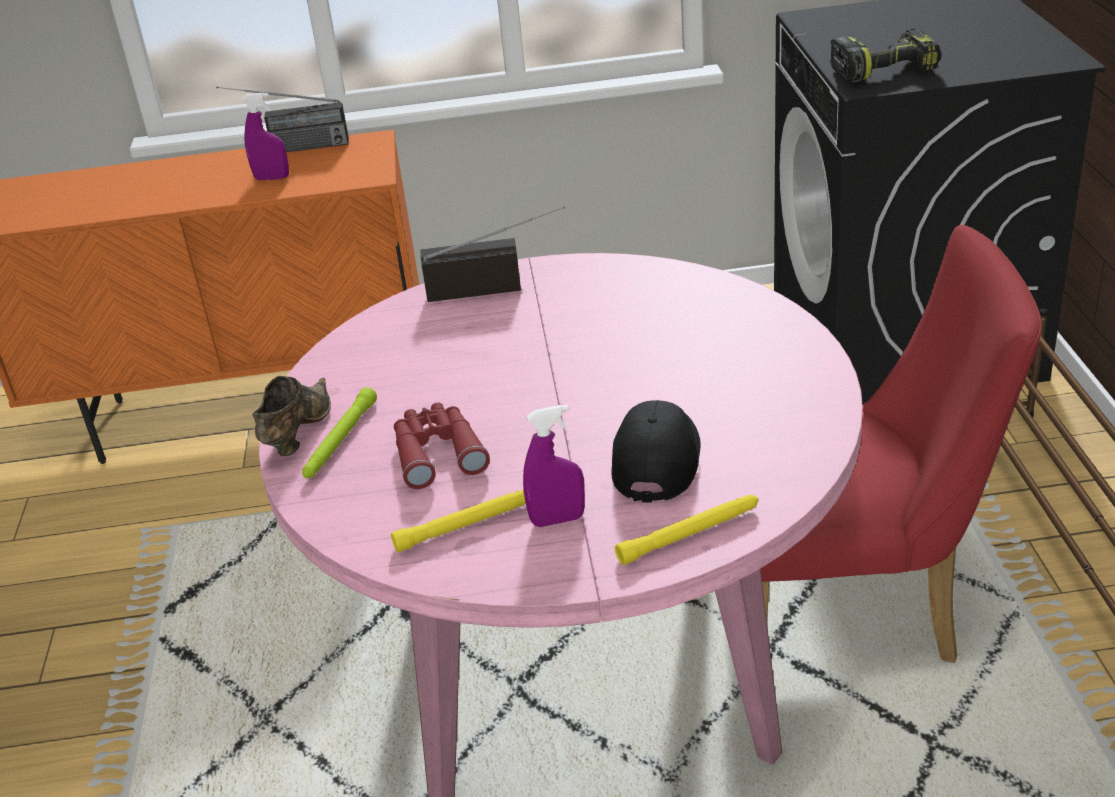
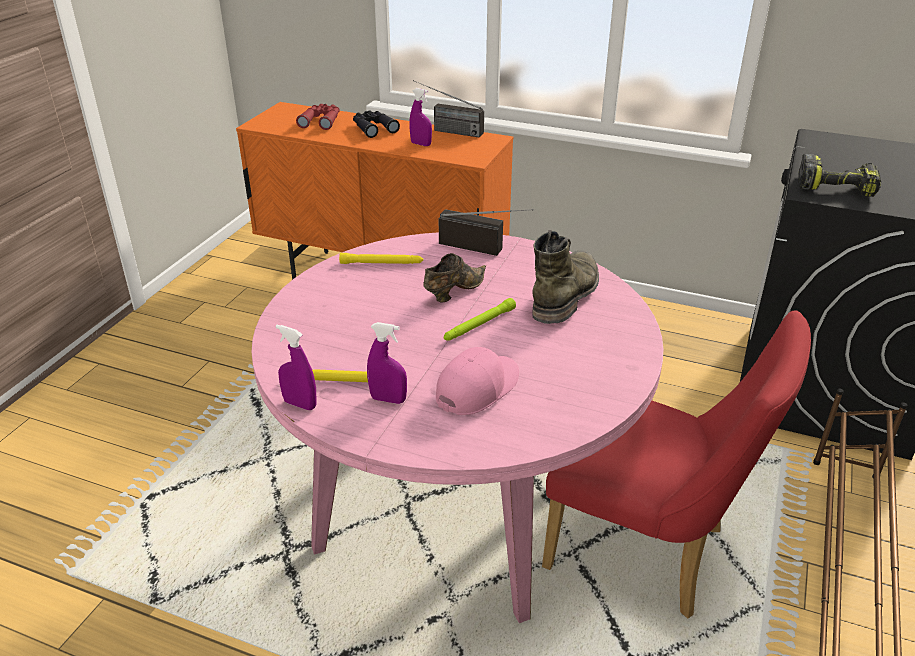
camera: 25 degrees right, 0 degrees up
(176, 177) = (373, 128): none -> black binoculars
(297, 433) = (302, 292): brown shoe -> brown shoe (453, 292)
(340, 441) = (319, 305): green flashlight -> green flashlight (479, 325)
(437, 452) = (362, 332): red binoculars -> red binoculars (321, 121)
(445, 575) = (300, 404): none -> purple spray bottle
(654, 307) = (566, 294): none -> green boot
(656, 459) = (477, 388): black cap -> pink cap
(690, 534) = (453, 441): yellow flashlight -> yellow flashlight (381, 263)

